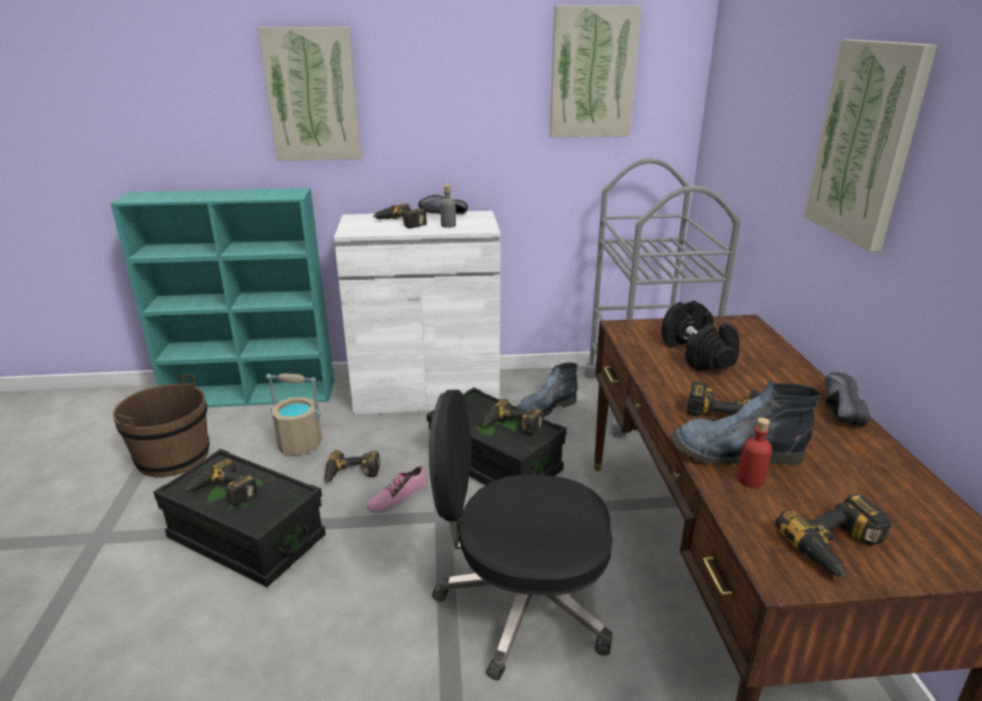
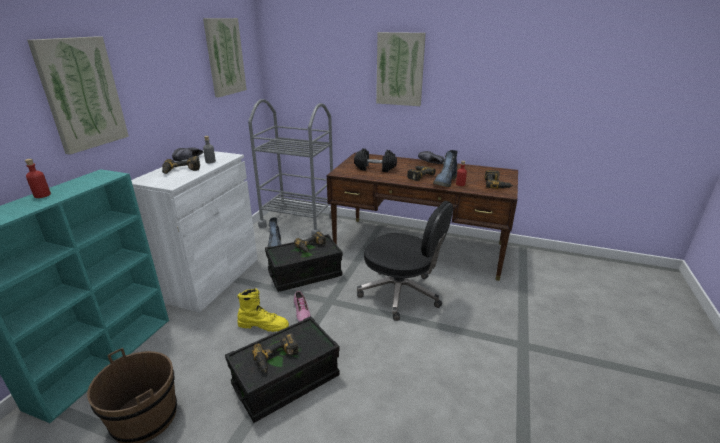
camera: 65 degrees left, 0 degrees up
(222, 192) = (42, 195): none -> red bottle
(300, 444) = (207, 342): beige bucket -> none
(351, 474) = (263, 325): power drill -> yellow boot
(522, 604) = (401, 294): black office chair -> black office chair turned 90 degrees counterclockwise

